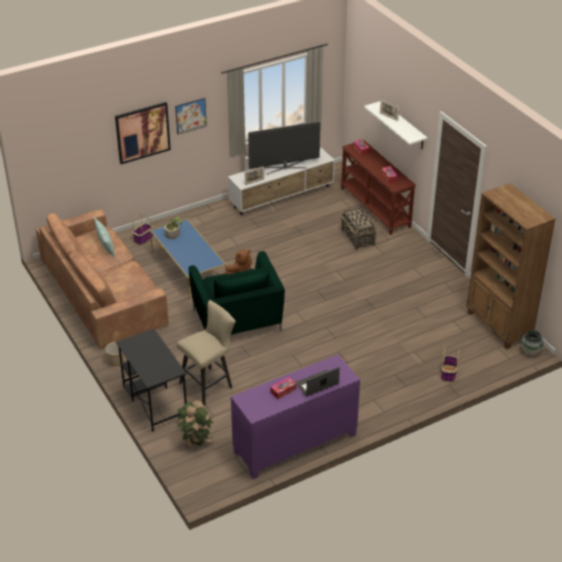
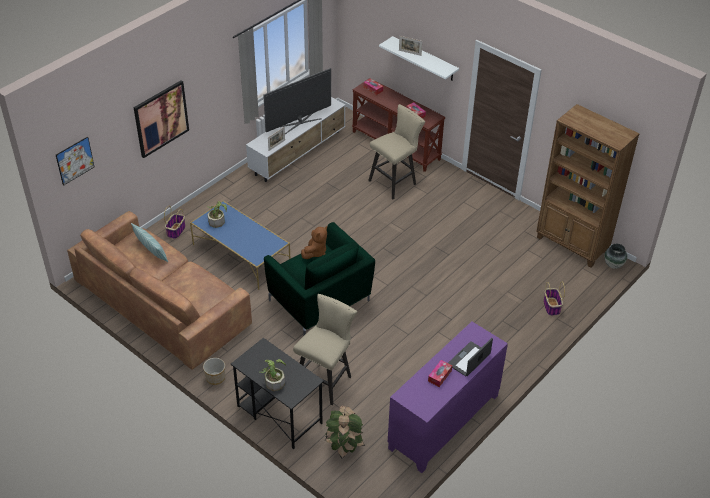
camera: 20 degrees left, 5 degrees up
(144, 363) = (274, 381): none -> potted plant
(190, 116) = (205, 89): picture -> picture (75, 160)
(358, 238) = (395, 182): basket -> beige stool

